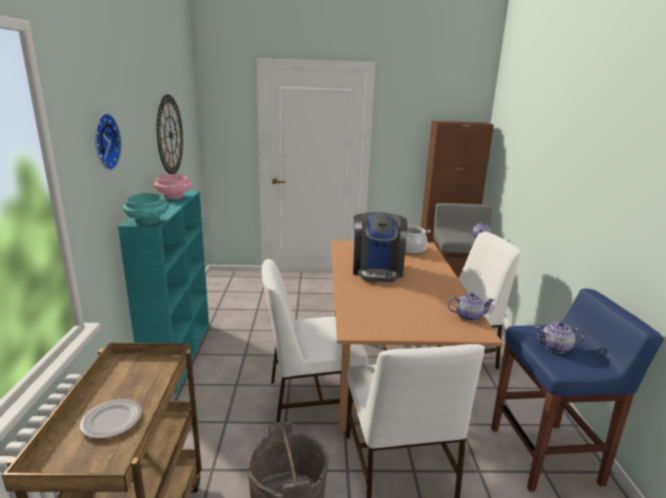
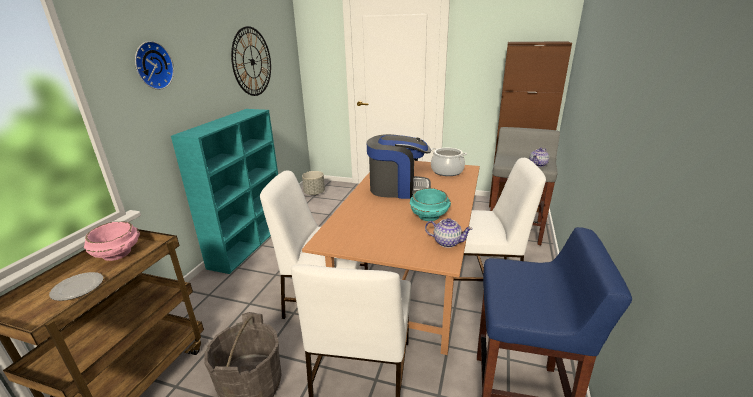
camera: 20 degrees right, 5 degrees up
(148, 221) = (196, 133): turquoise bowl -> turquoise bowl (429, 216)
(174, 197) = (242, 114): pink bowl -> pink bowl (118, 254)
(224, 287) = (314, 193): none -> grey planter
(377, 270) = (398, 188): coffee machine -> coffee machine turned 105 degrees counterclockwise
(556, 348) = (520, 288): teapot -> none

